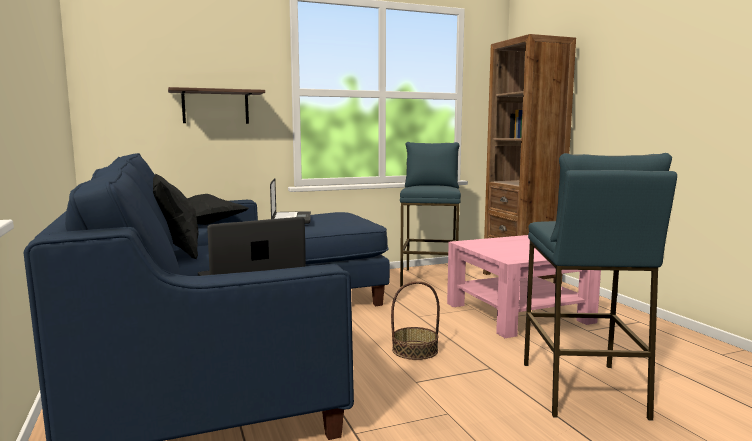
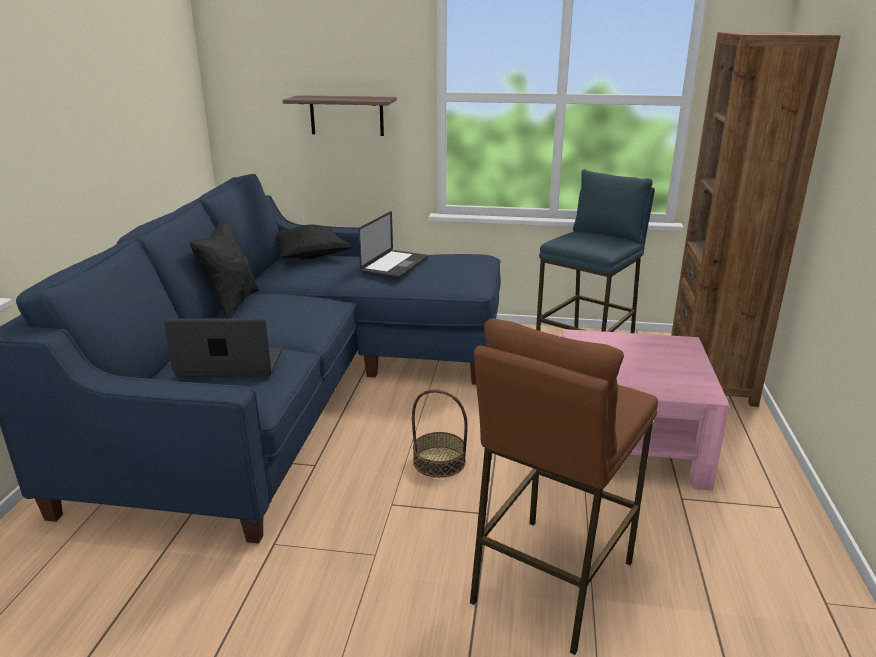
camera: 30 degrees right, 15 degrees up
(582, 389) = (550, 581): blue stool -> brown stool

